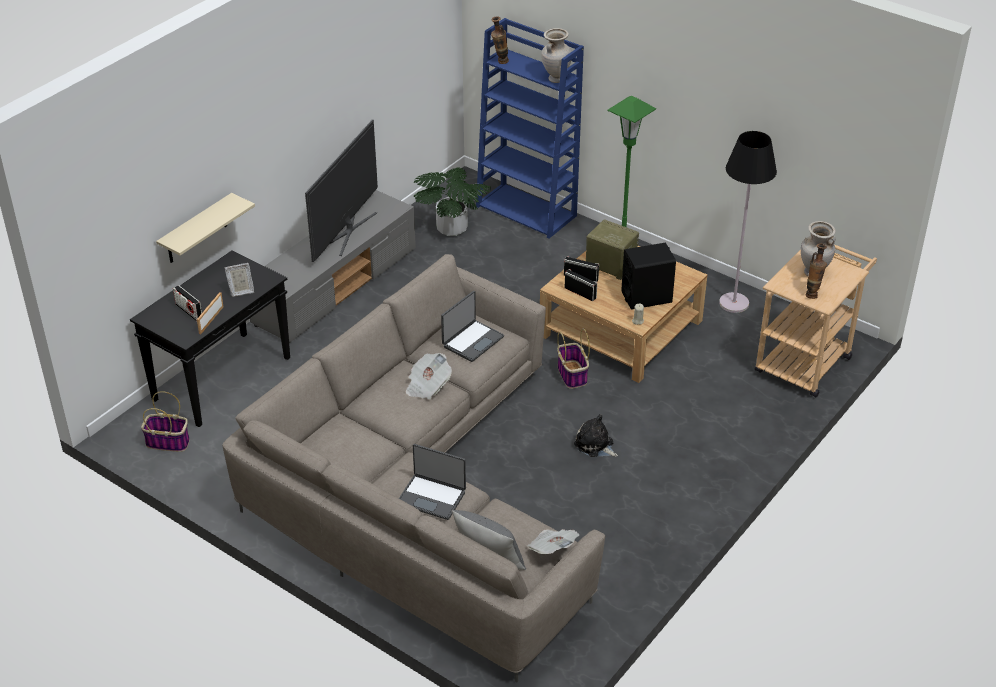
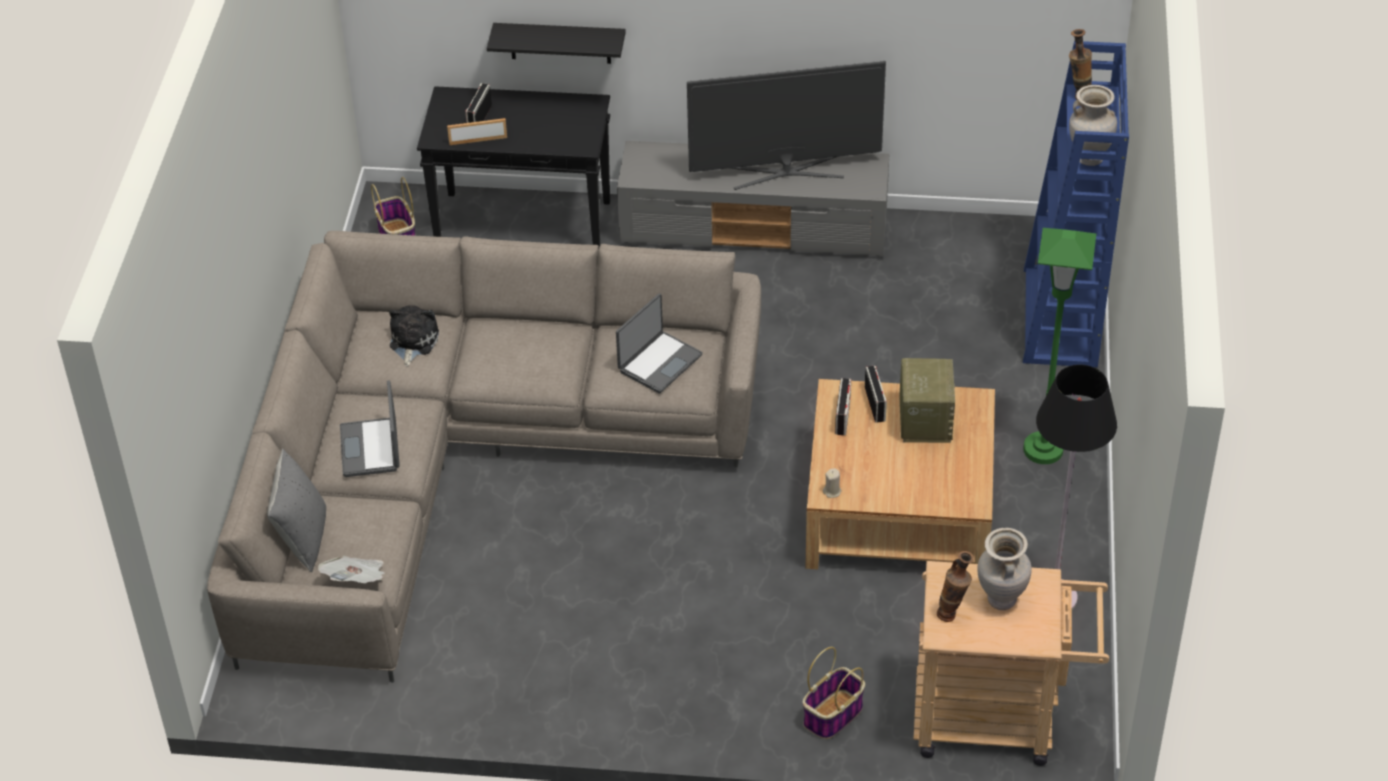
camera: 60 degrees right, 5 degrees up
(196, 230) = (560, 43): beige shelf -> black shelf
(241, 291) = (544, 136): picture frame -> none
(427, 386) = (550, 362): newspaper -> none
(452, 229) = (957, 270): potted plant -> none
(472, 341) = (659, 362): laptop -> laptop turned 60 degrees counterclockwise
(572, 375) = (768, 501): basket -> basket (833, 716)
(595, 445) = (656, 576): plush toy -> plush toy (412, 342)
(646, 297) = (888, 480): black speaker -> none

